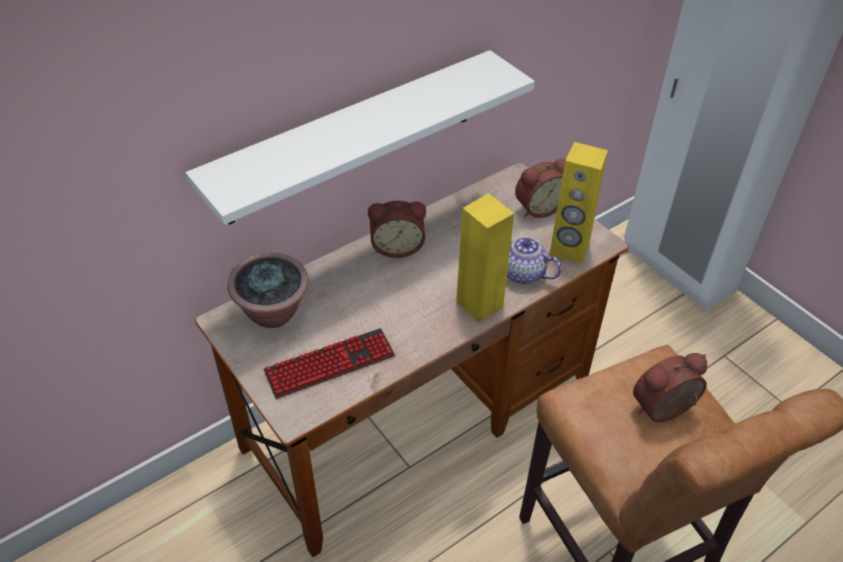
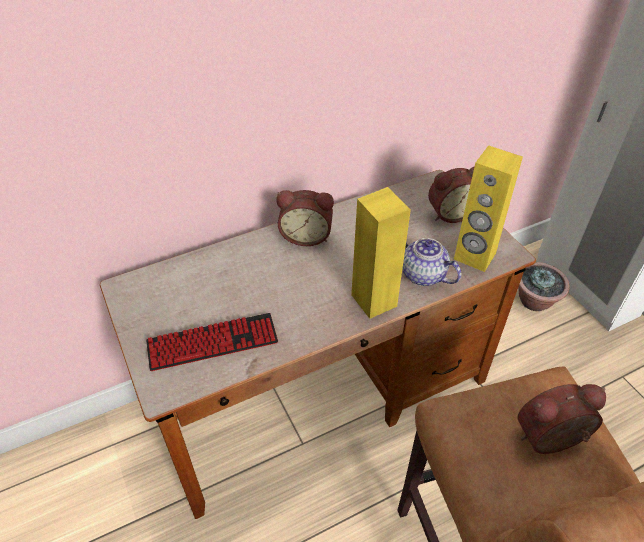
camera: 10 degrees right, 0 degrees up
(274, 313) = (173, 285): potted plant -> potted plant (535, 301)
(352, 137) = (266, 122): white shelf -> none

